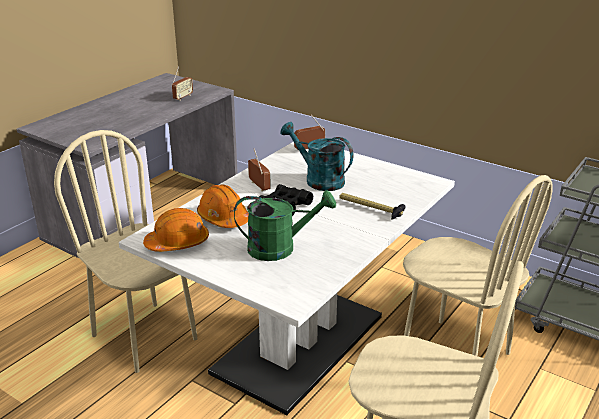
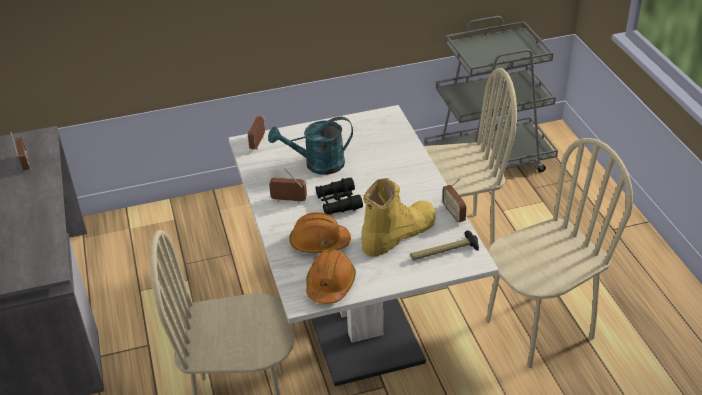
camera: 50 degrees left, 10 degrees up
(280, 248) = (398, 234): green watering can -> yellow boot
(345, 265) = (454, 214): none -> radio
(370, 208) = (391, 163): hammer -> hammer (444, 252)

